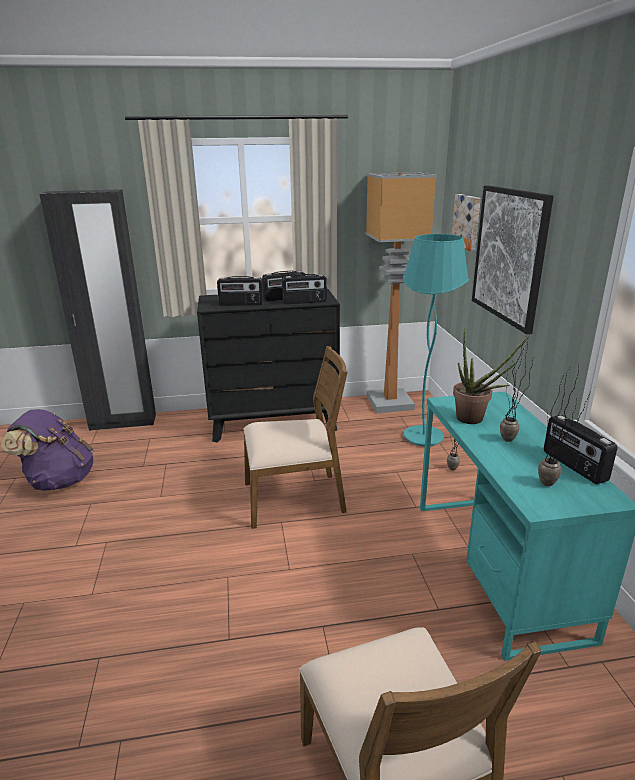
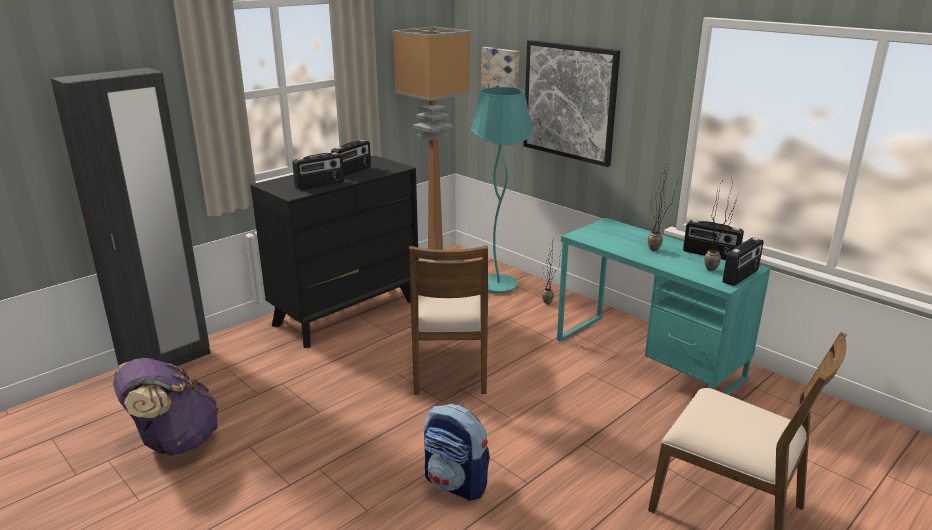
camera: 35 degrees left, 0 degrees up
(175, 606) = (456, 483): none -> backpack
(294, 498) = (450, 367): brown chair -> brown chair turned 135 degrees clockwise
(304, 302) = (380, 172): radio -> radio (741, 276)
(475, 419) = (616, 242): potted plant -> none

